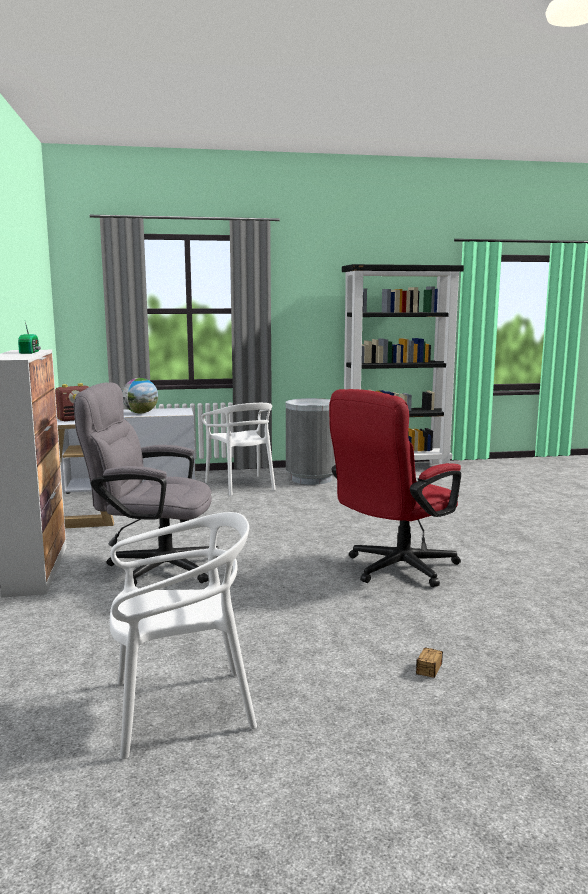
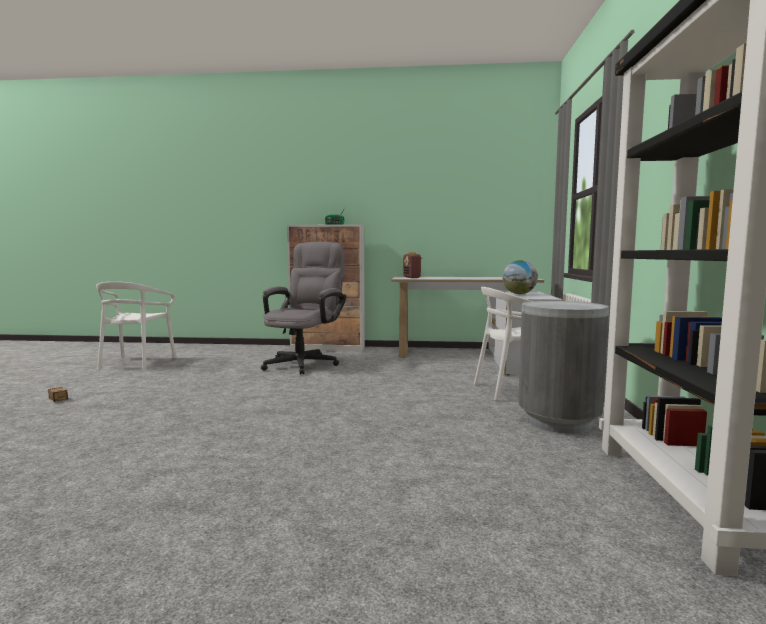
camera: 105 degrees right, 5 degrees down
(394, 570) = (201, 414): red office chair -> none

